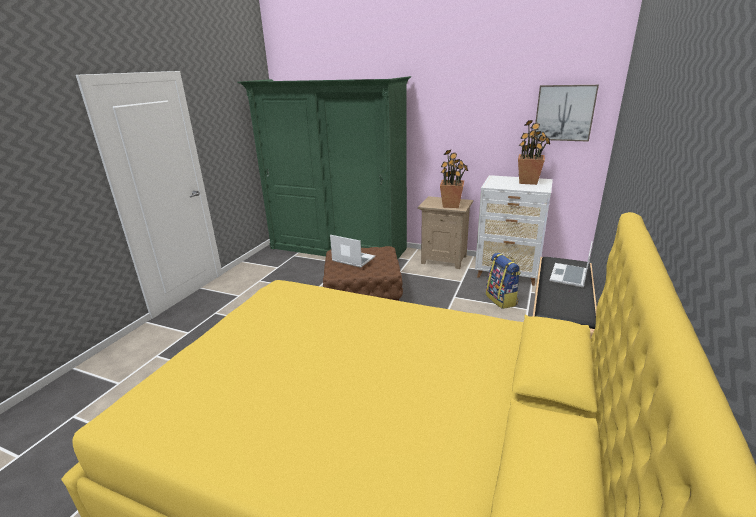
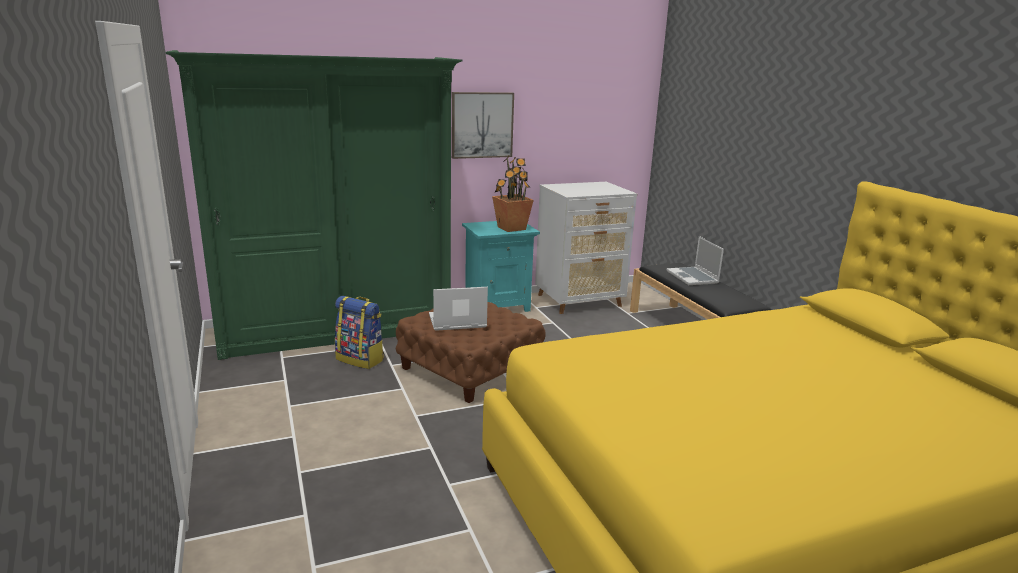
camera: 45 degrees left, 5 degrees down
(444, 260) = (498, 306): beige nightstand -> turquoise nightstand
(501, 300) = (617, 328): backpack -> backpack (361, 359)
(528, 182) = (594, 186): potted plant -> none
(564, 113) = (612, 106): picture -> picture (482, 125)

